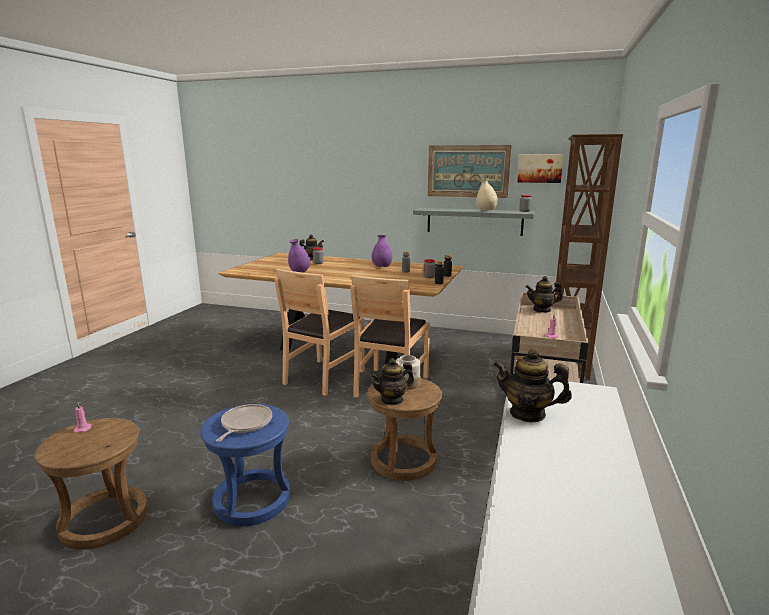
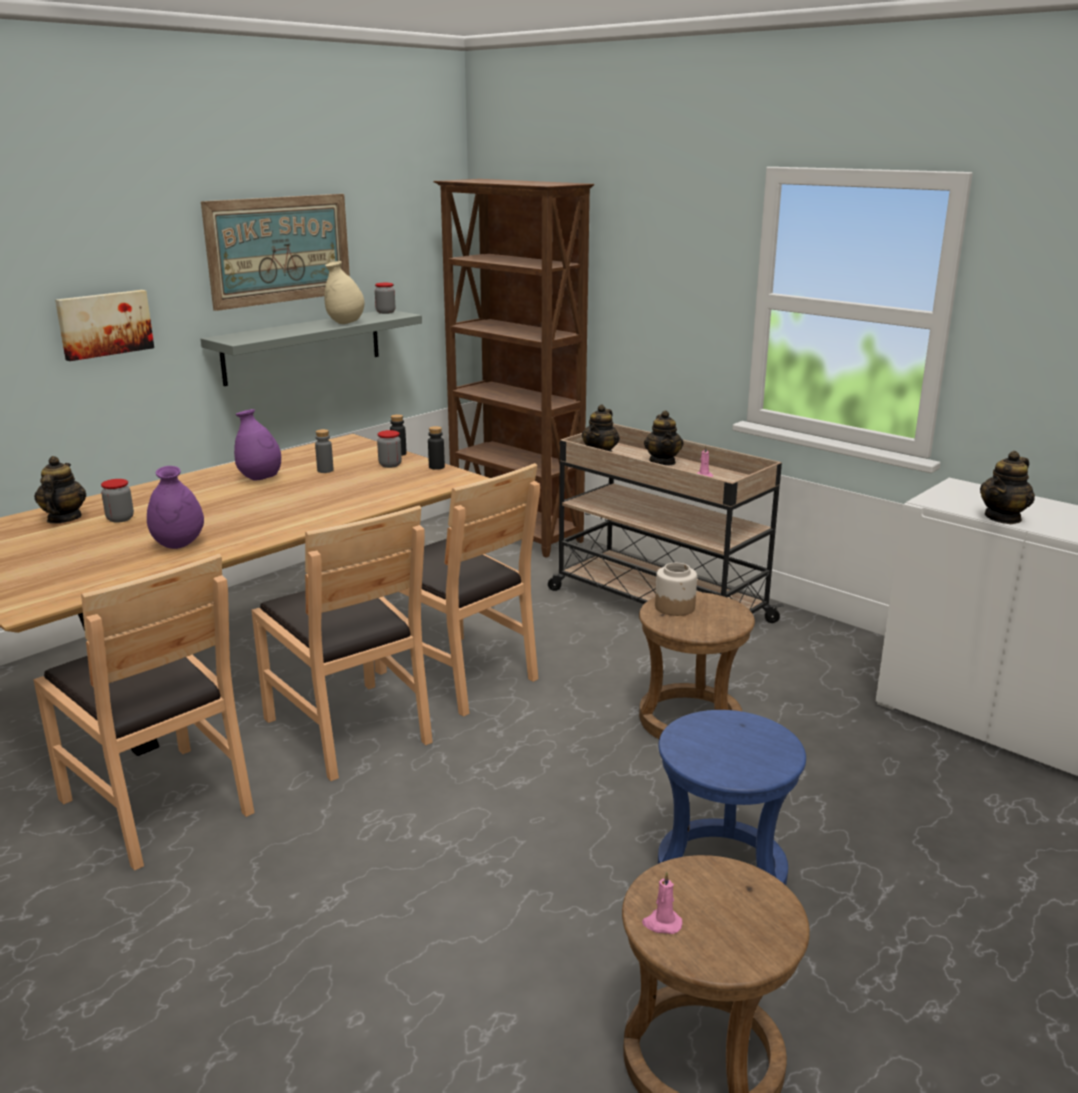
camera: 65 degrees left, 5 degrees up
(245, 424) = (735, 746): frying pan -> none
(252, 361) = (158, 804): none -> brown chair
(392, 400) = (719, 627): teapot -> teapot (663, 462)
(540, 168) = (386, 233): picture -> picture (104, 324)

